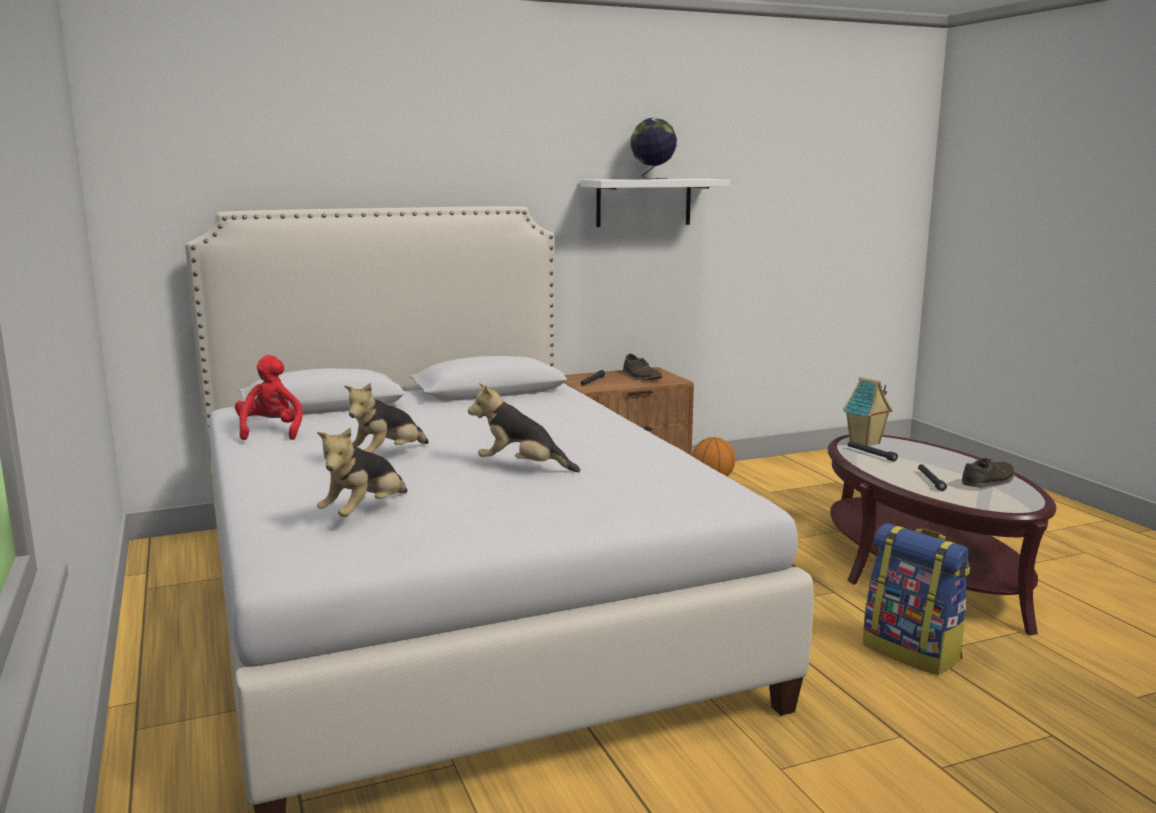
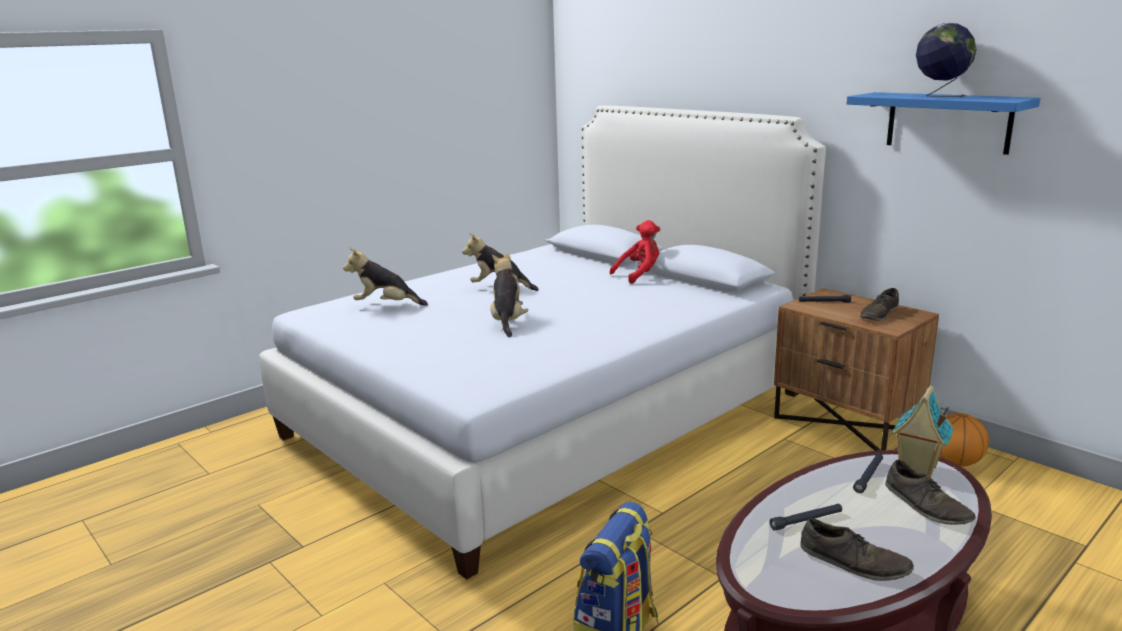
camera: 70 degrees right, 5 degrees up
(271, 432) = (529, 258): red plush toy -> red plush toy (639, 275)
(643, 202) = (948, 122): white shelf -> blue shelf
(917, 451) = (926, 506): none -> brown shoe

